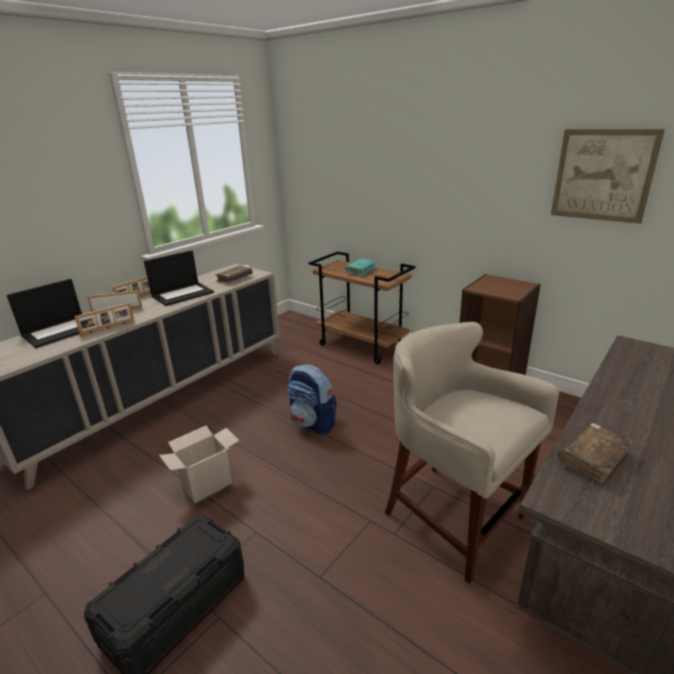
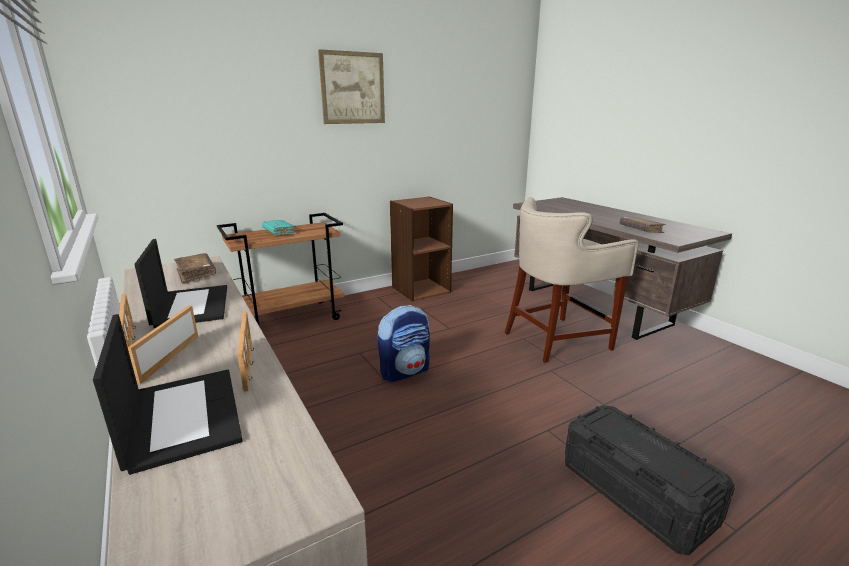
camera: 70 degrees left, 5 degrees down
(208, 483) = (463, 456): cardboard box -> none
(603, 175) = (450, 110): picture -> picture (352, 88)

